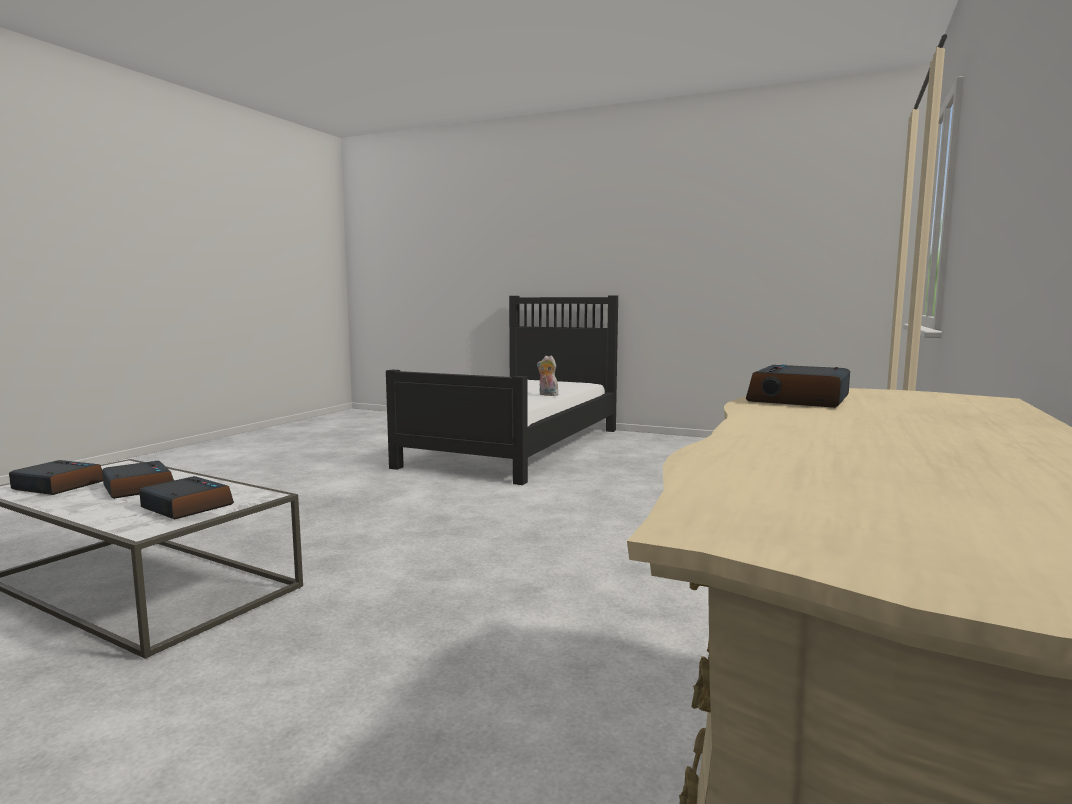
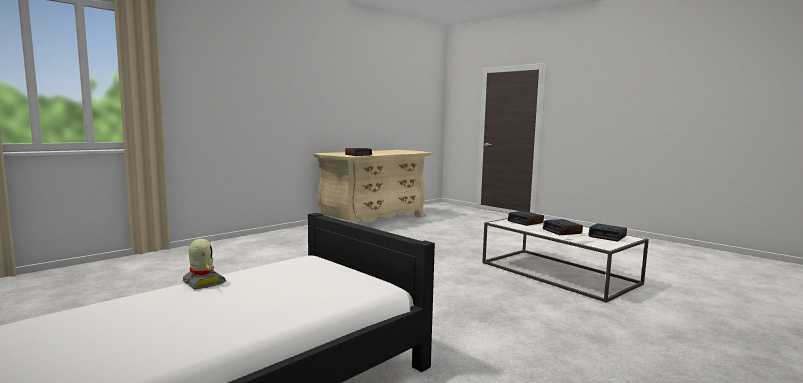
camera: 160 degrees left, 0 degrees up
(547, 395) = (203, 283): plush toy -> toy robot

